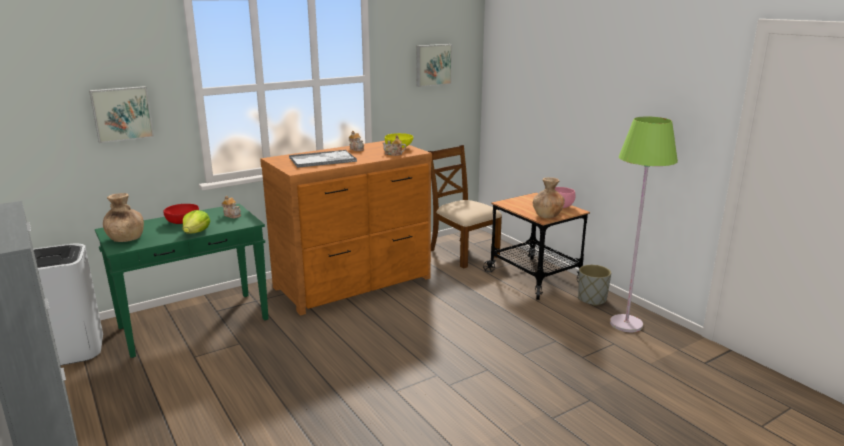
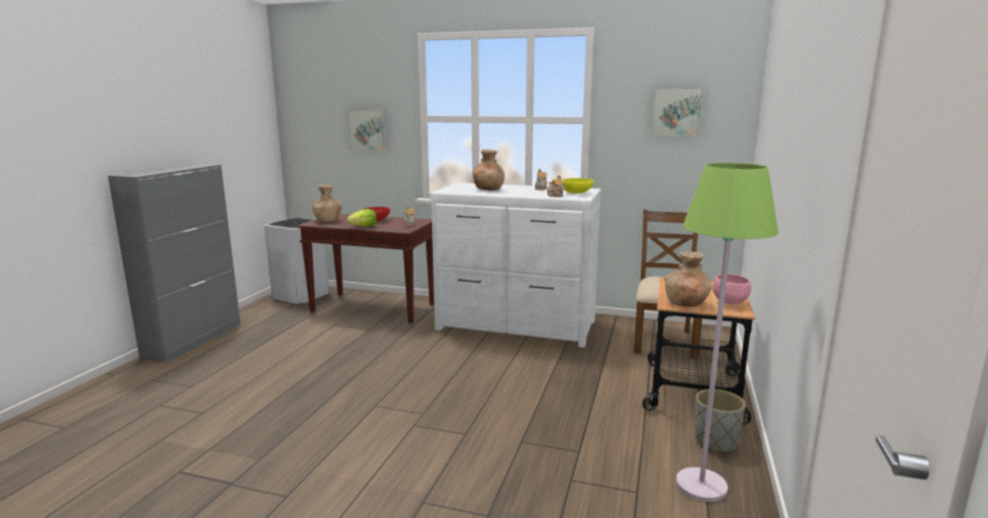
camera: 50 degrees right, 5 degrees down
(195, 323) = (374, 308): green console table -> brown console table
(323, 160) = (489, 189): tray -> brown vase
(354, 283) = (516, 326): brown dresser -> white dresser

